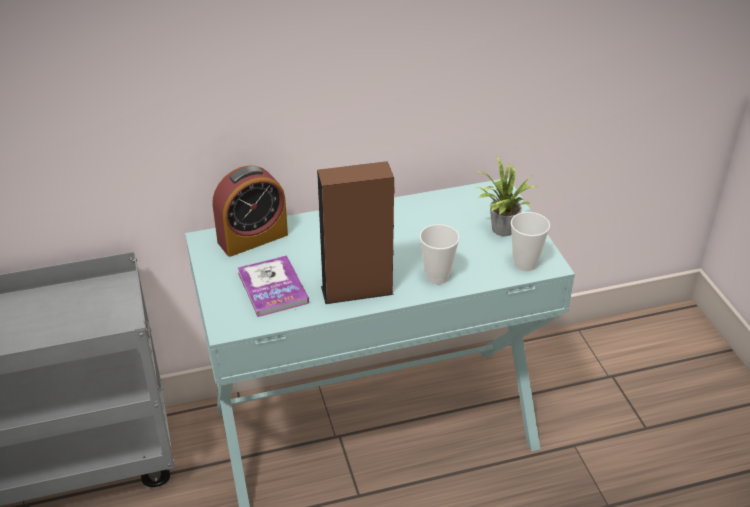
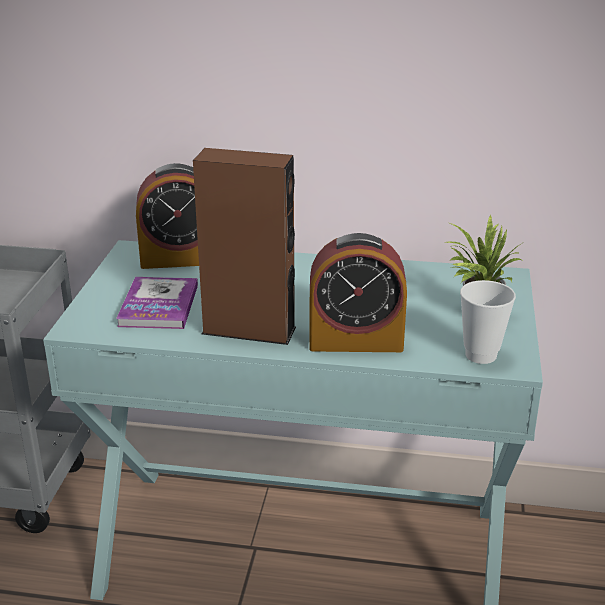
camera: 25 degrees right, 10 degrees down
(437, 277) = (355, 341): cup -> alarm clock

